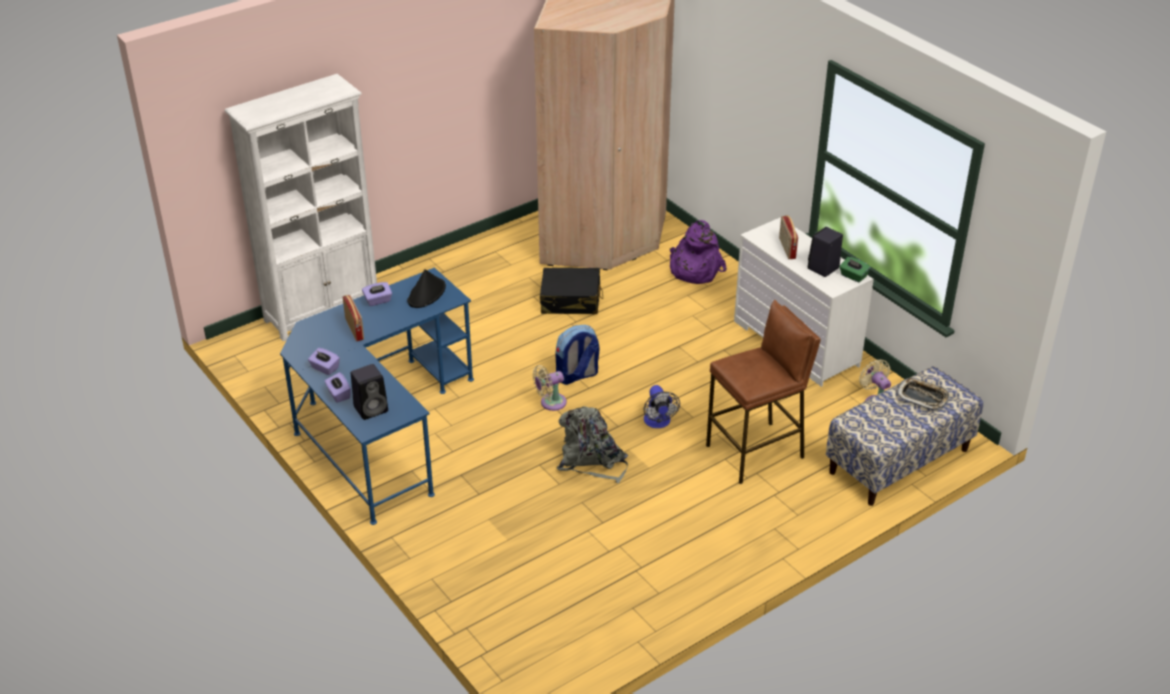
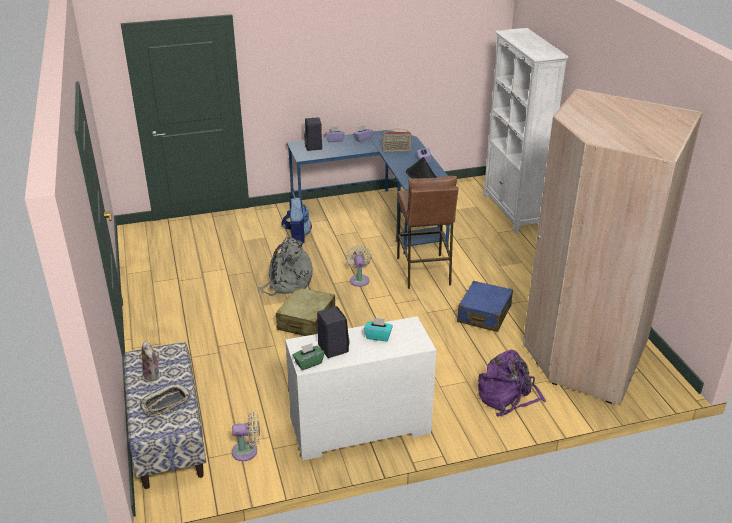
camera: 110 degrees right, 5 degrees down
(571, 300) = (484, 314): black suitcase -> blue suitcase
(576, 376) = (383, 296): backpack -> backpack (297, 237)
(658, 422) = (306, 321): fan -> beige suitcase
(756, 452) = (240, 359): brown stool -> brown stool (423, 271)
(786, 248) = (378, 336): radio -> turquoise tissue box
(894, 421) = (153, 374): none -> plush toy

